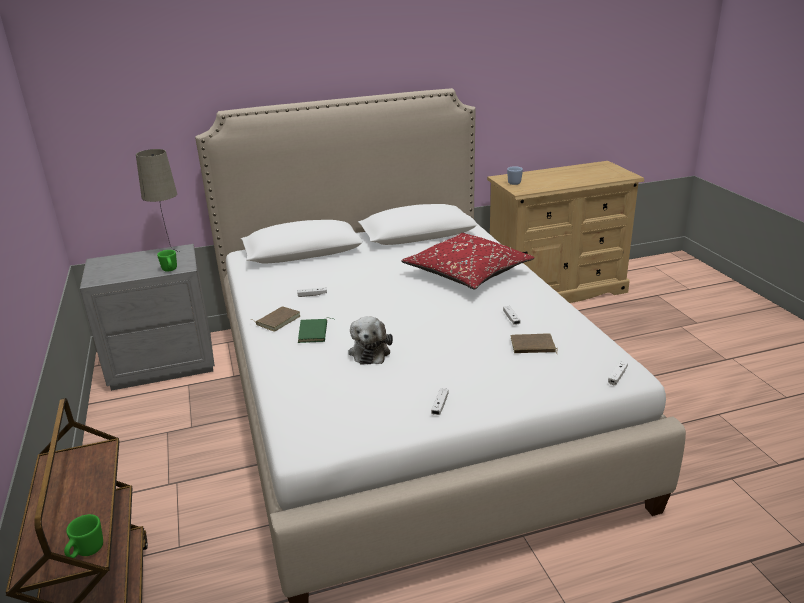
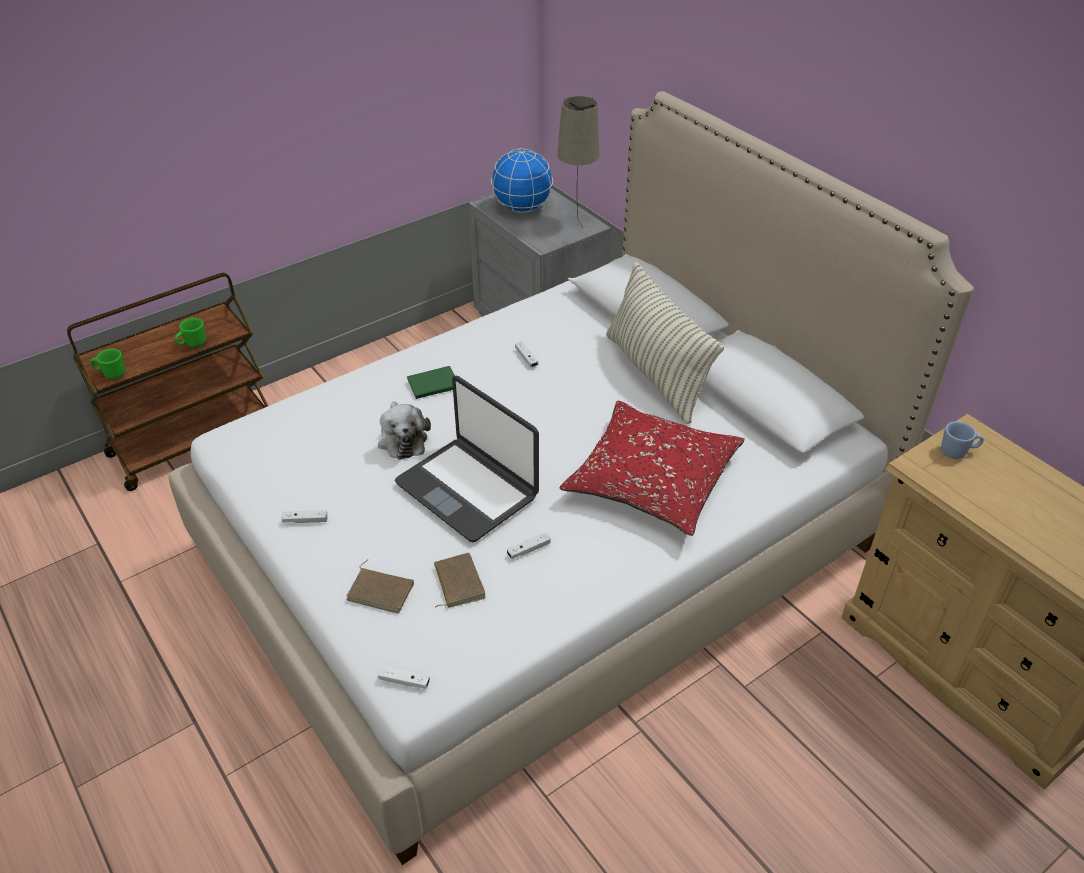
camera: 70 degrees right, 15 degrees up
(122, 269) = (522, 208): none -> globe
(170, 270) = (532, 238): green mug -> green mug (192, 344)
(277, 320) = (455, 351): brown book -> brown book (381, 591)
(367, 258) = (655, 374): none -> pillow
(370, 351) = (402, 439): plush toy -> plush toy turned 90 degrees counterclockwise
(443, 332) = (468, 489): none -> laptop

